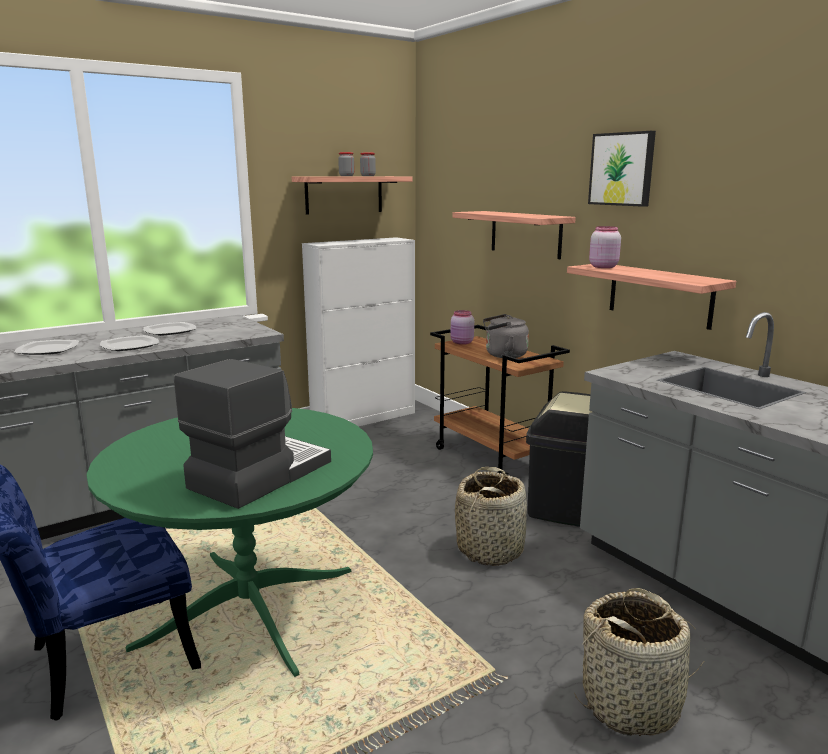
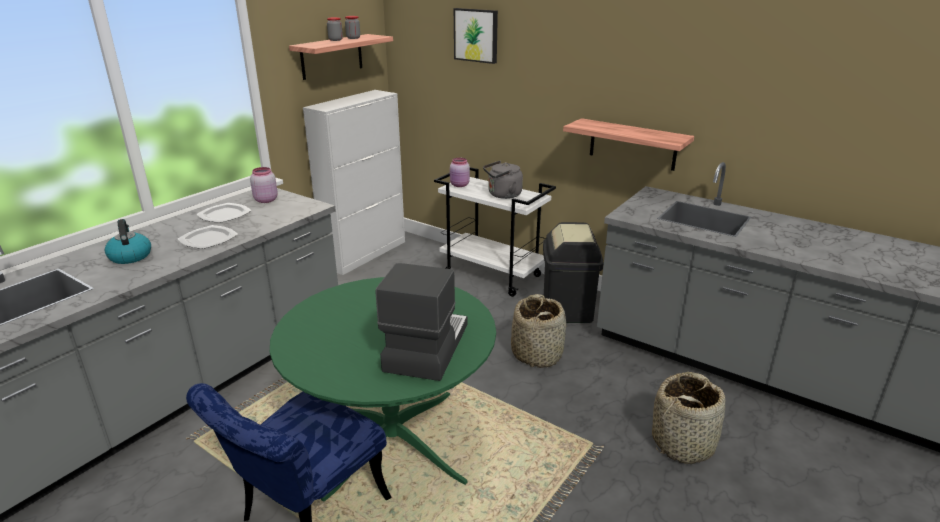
camera: 20 degrees left, 10 degrees up
(47, 350) = (130, 256): plate -> kettle
(493, 458) = (493, 275): brown cart -> white cart
(525, 234) = (508, 91): shelf -> none
(602, 267) = (589, 124): pink jar -> pink jar (265, 200)
(622, 169) = (599, 45): picture -> picture (476, 35)

